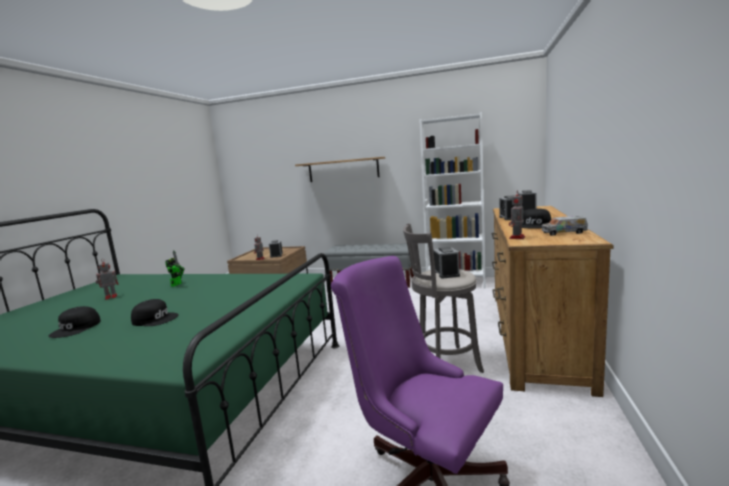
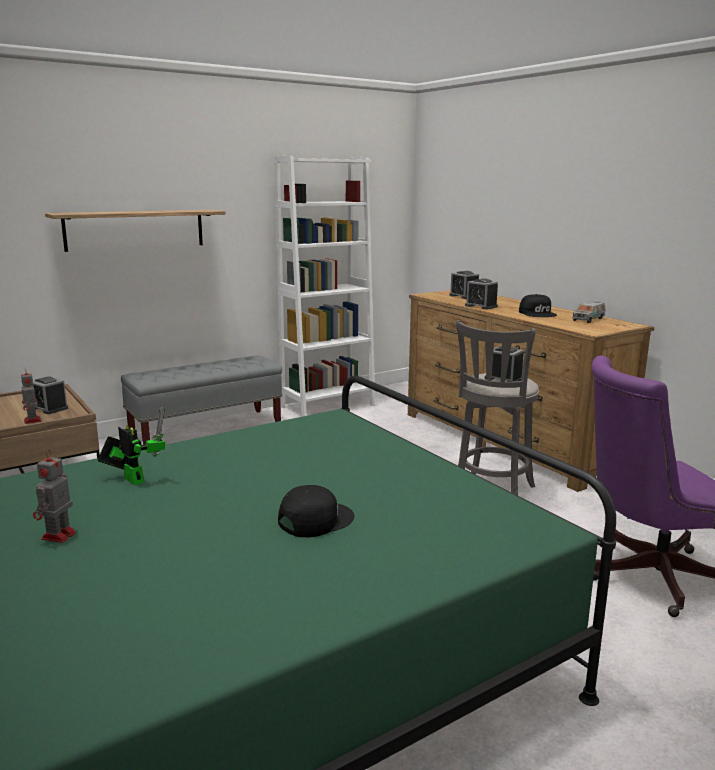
camera: 50 degrees left, 5 degrees up
(76, 328) = (216, 581): black cap -> none
(517, 238) = (572, 328): toy robot -> none

